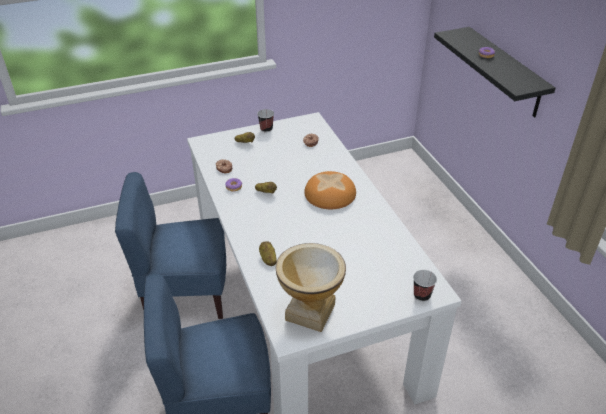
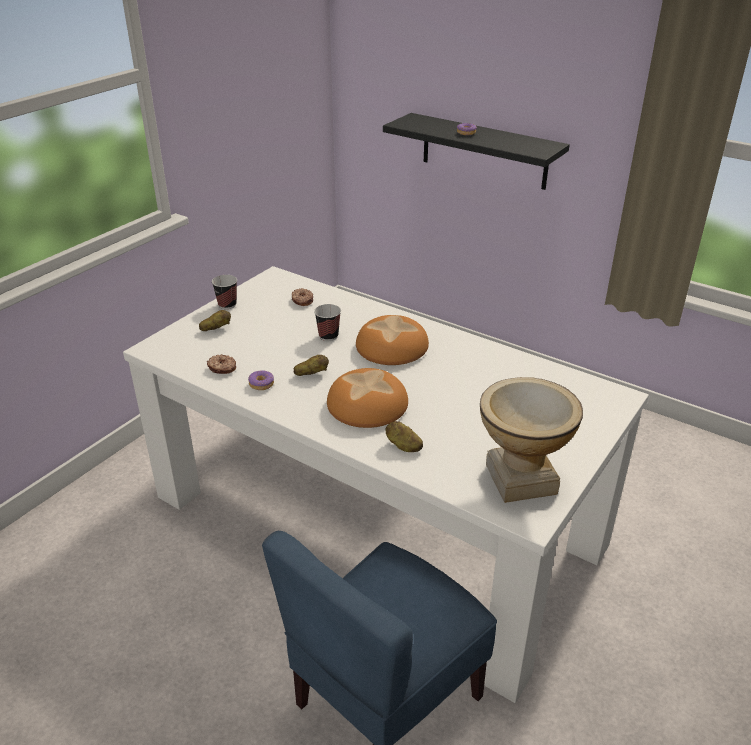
camera: 35 degrees left, 5 degrees down
(186, 293) = (208, 587): blue chair -> none
(275, 225) = (366, 405): none -> bread
(422, 295) = (609, 407): cup -> cup (328, 336)

